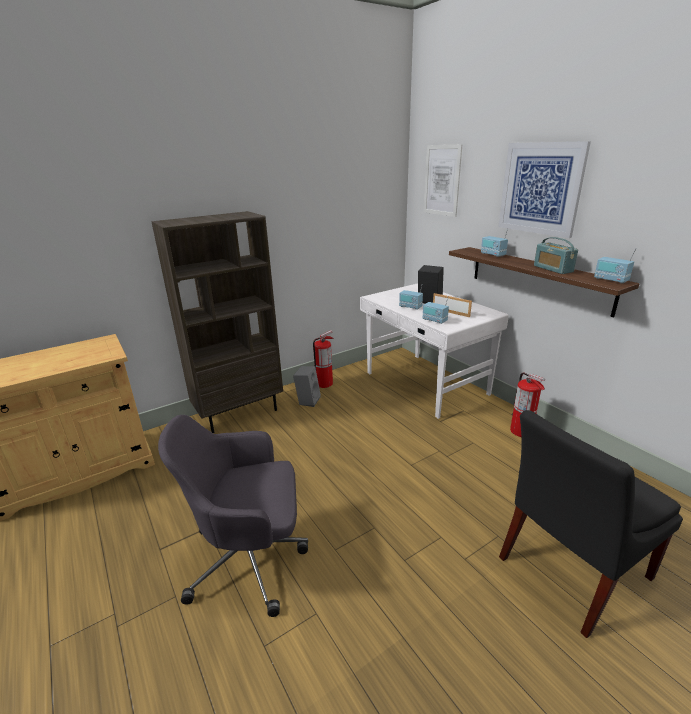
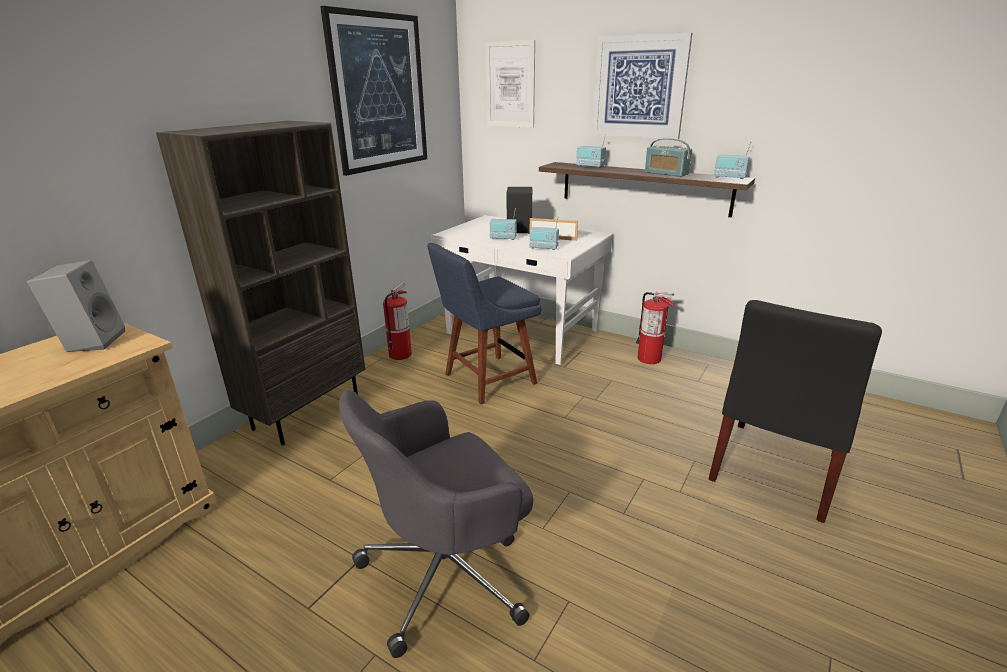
camera: 25 degrees left, 0 degrees up
(308, 400) = (392, 377): grey speaker -> grey speaker (92, 341)
(329, 188) = (379, 93): none -> picture
(371, 418) = (486, 380): none -> blue chair

